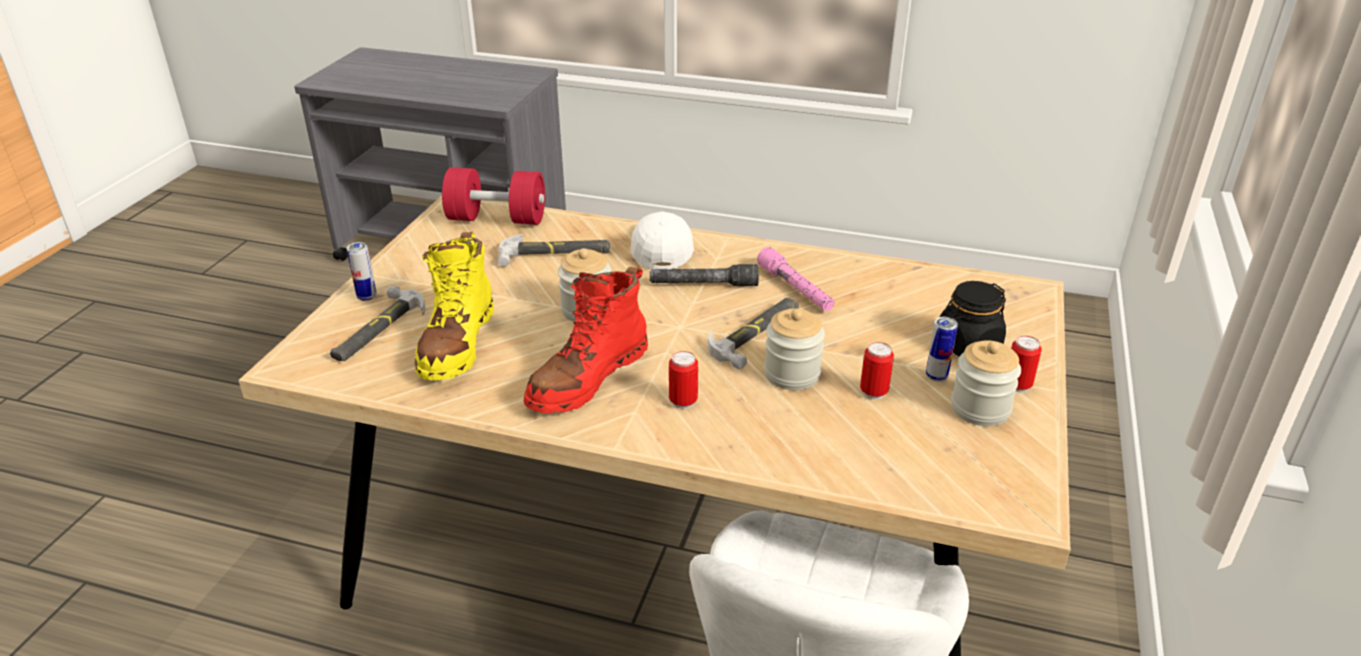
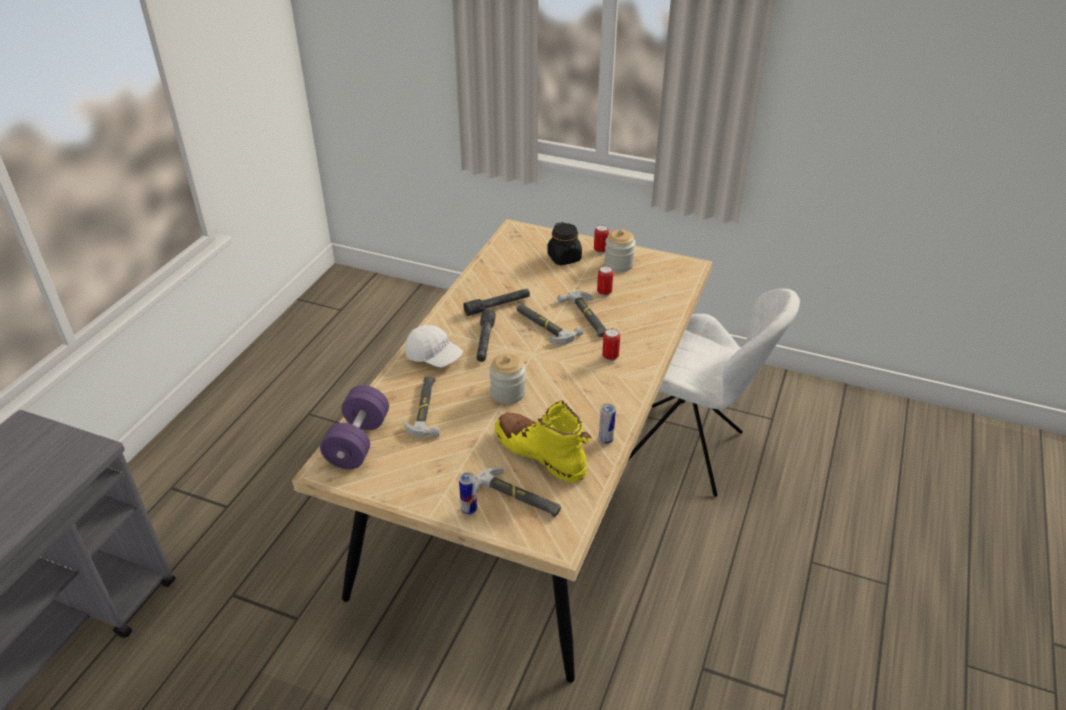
camera: 85 degrees left, 5 degrees up
(457, 343) = (541, 453): yellow boot -> yellow boot turned 150 degrees counterclockwise
(497, 219) = (358, 442): red dumbbell -> purple dumbbell
(588, 378) = (585, 393): red boot -> none
(661, 250) = (434, 357): white cap -> white cap turned 150 degrees counterclockwise
(792, 374) = (586, 317): jar -> hammer
(795, 289) = (497, 306): pink flashlight -> grey flashlight
(936, 376) = (591, 272): can -> can (605, 440)

